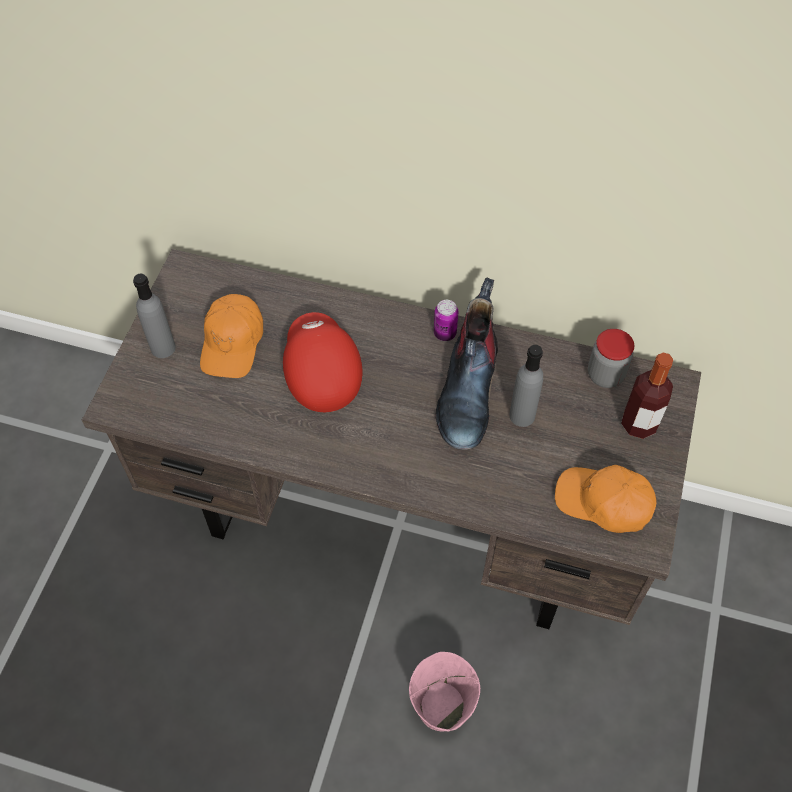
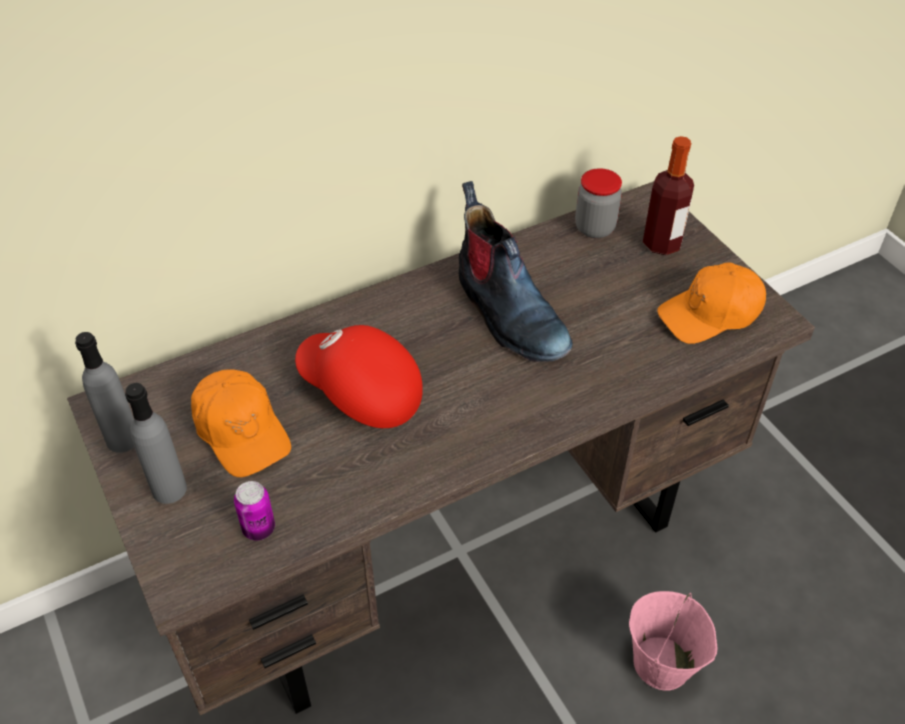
camera: 45 degrees left, 10 degrees down
(445, 333) = (432, 285): can -> can (259, 529)
(522, 415) = (573, 300): grey bottle -> grey bottle (123, 439)

